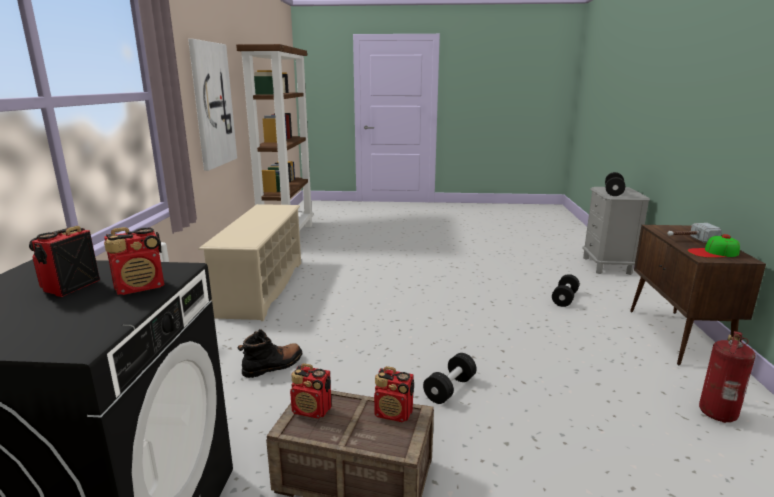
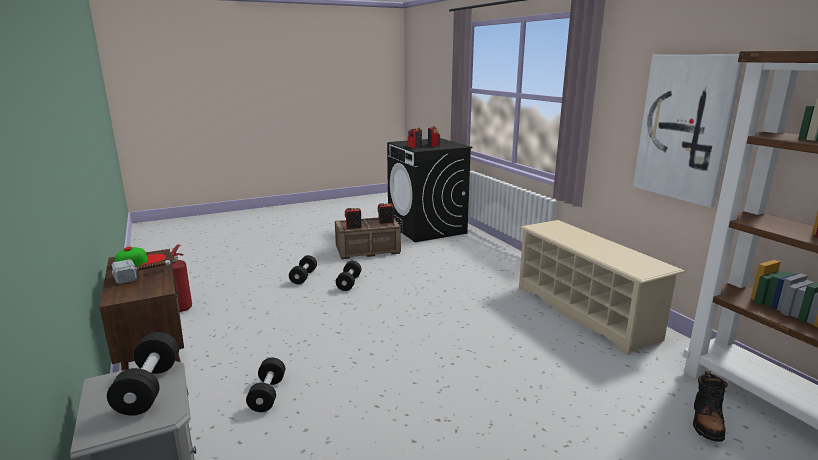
camera: 150 degrees right, 0 degrees up
(273, 366) = (460, 269): black boot -> black boot (706, 422)
(519, 428) = (303, 277): none -> black dumbbell

